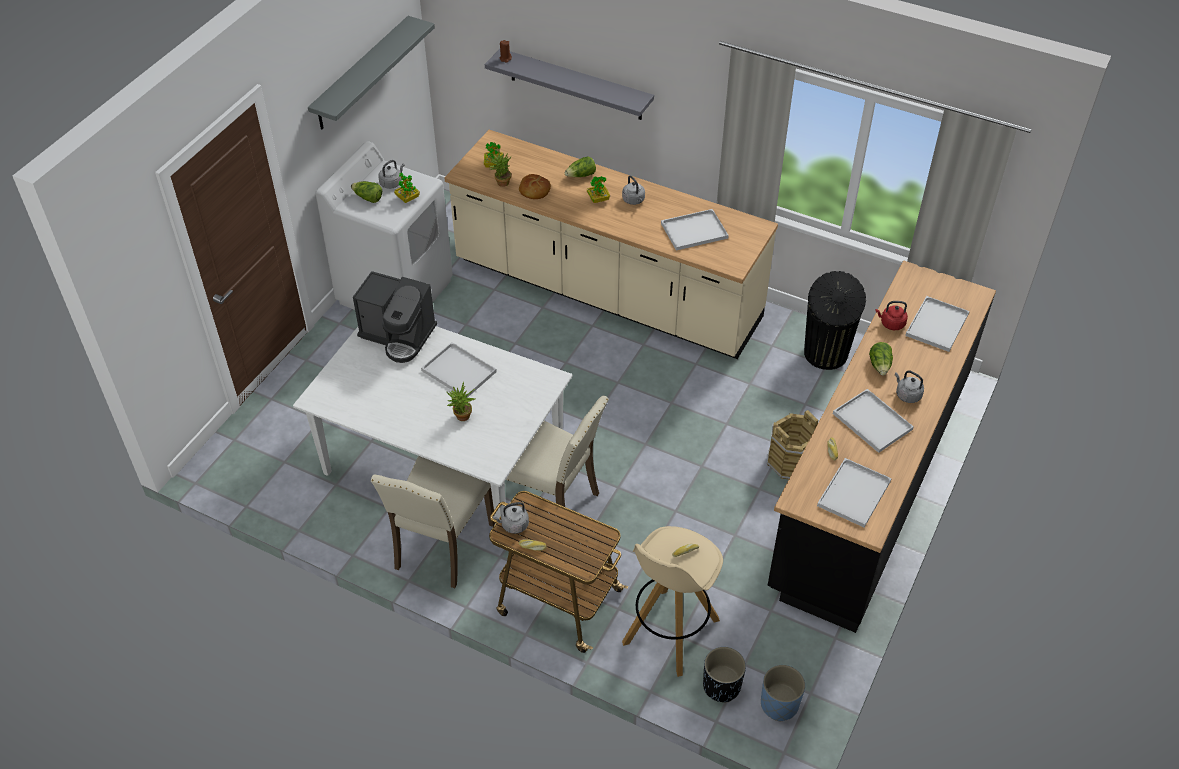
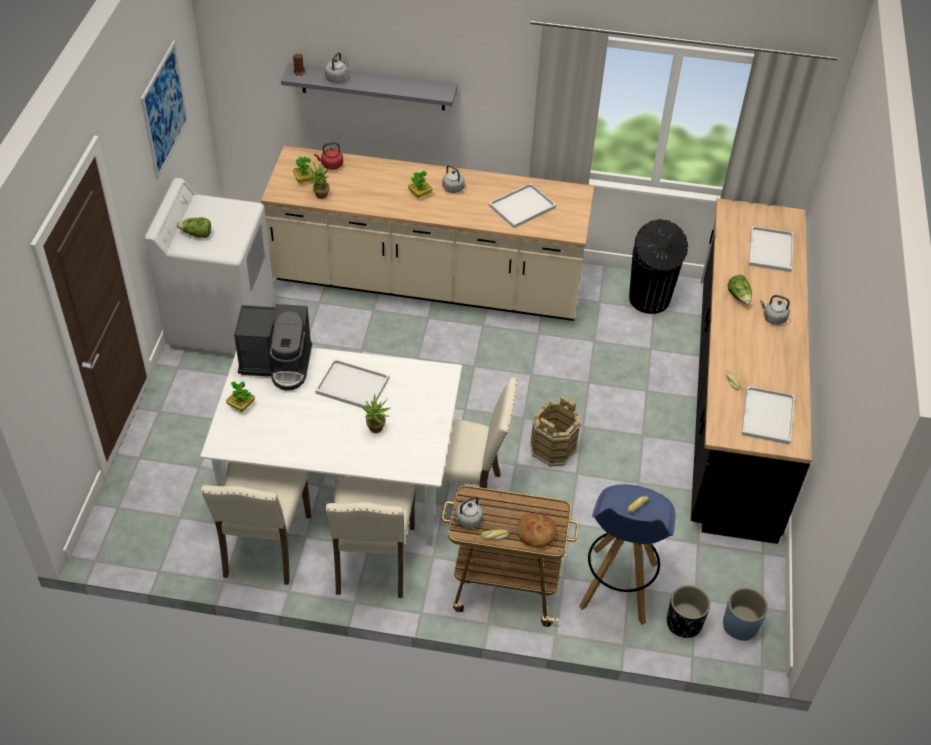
camera: 20 degrees left, 0 degrees up
(348, 508) = (264, 547): none -> beige chair
(361, 74) = (164, 110): grey shelf -> picture
(392, 183) = (214, 215): grey kettle -> grey kettle (337, 77)
(407, 198) = (237, 227): potted plant -> potted plant (241, 405)
(534, 191) = (355, 197): bread -> bread (536, 534)
(581, 175) = (393, 174): lettuce -> none
(670, 632) = (618, 586): beige stool -> blue stool
(790, 462) = (659, 404): brown bucket -> brown bucket (553, 449)
(870, 421) = (753, 348): white tray -> none
(891, 324) = (732, 257): red kettle -> red kettle (331, 165)

